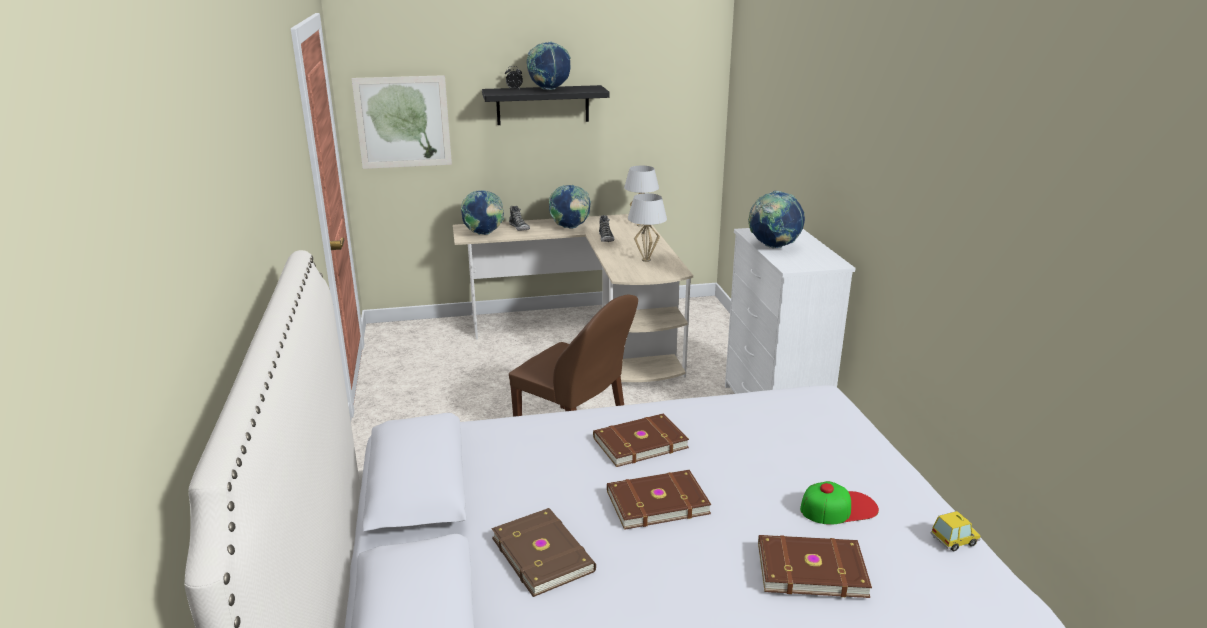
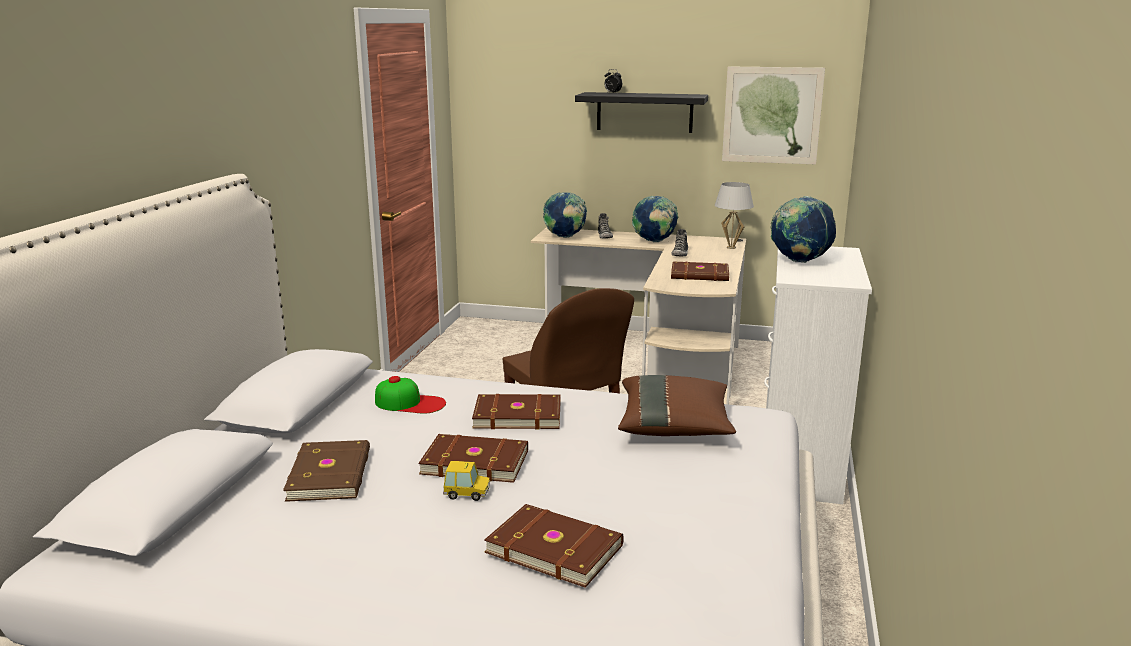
camera: 25 degrees right, 5 degrees down
(403, 122) = (508, 121): picture -> picture (772, 115)
(549, 89) = (645, 94): globe -> none
(646, 260) = (700, 275): white table lamp -> brown book
(772, 422) = (674, 426): none -> brown pillow
(838, 507) = (652, 509): cap -> cap (410, 403)
(954, 540) = (751, 570): toy car -> toy car (467, 492)

